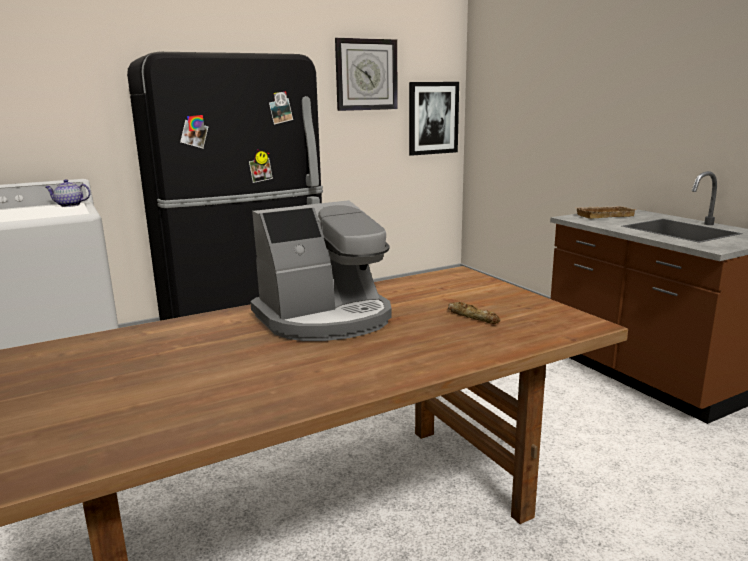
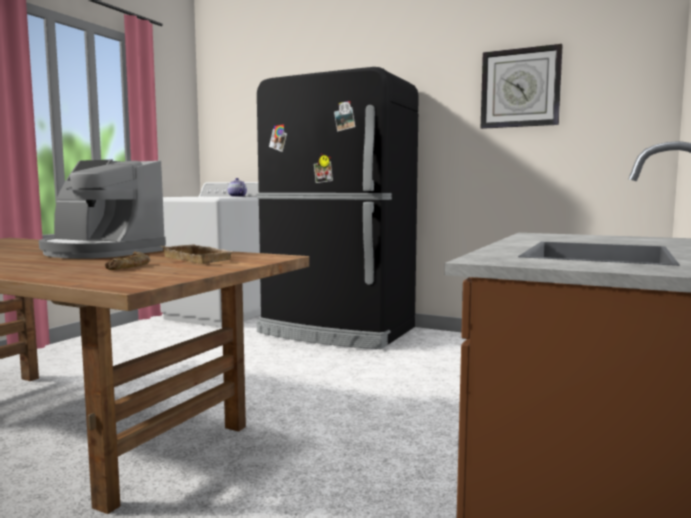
camera: 55 degrees right, 10 degrees down
(433, 118) = (618, 135): picture -> none
(604, 215) = (597, 237): beige tray -> beige tray (200, 259)

